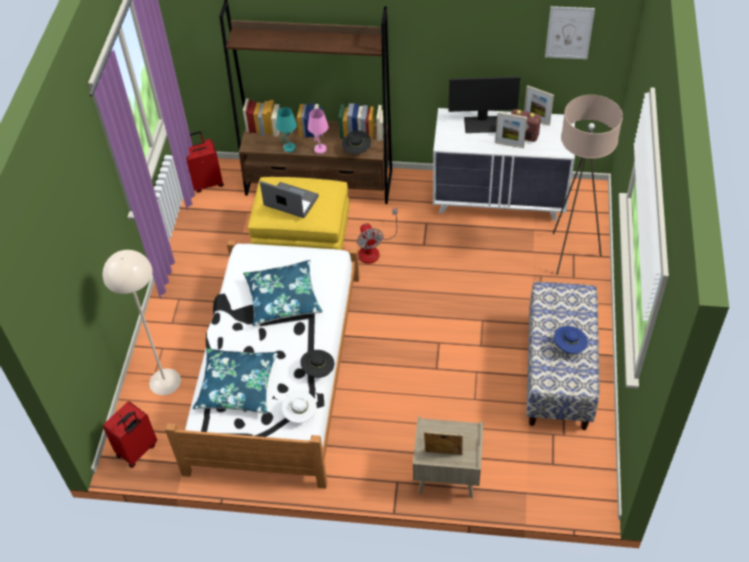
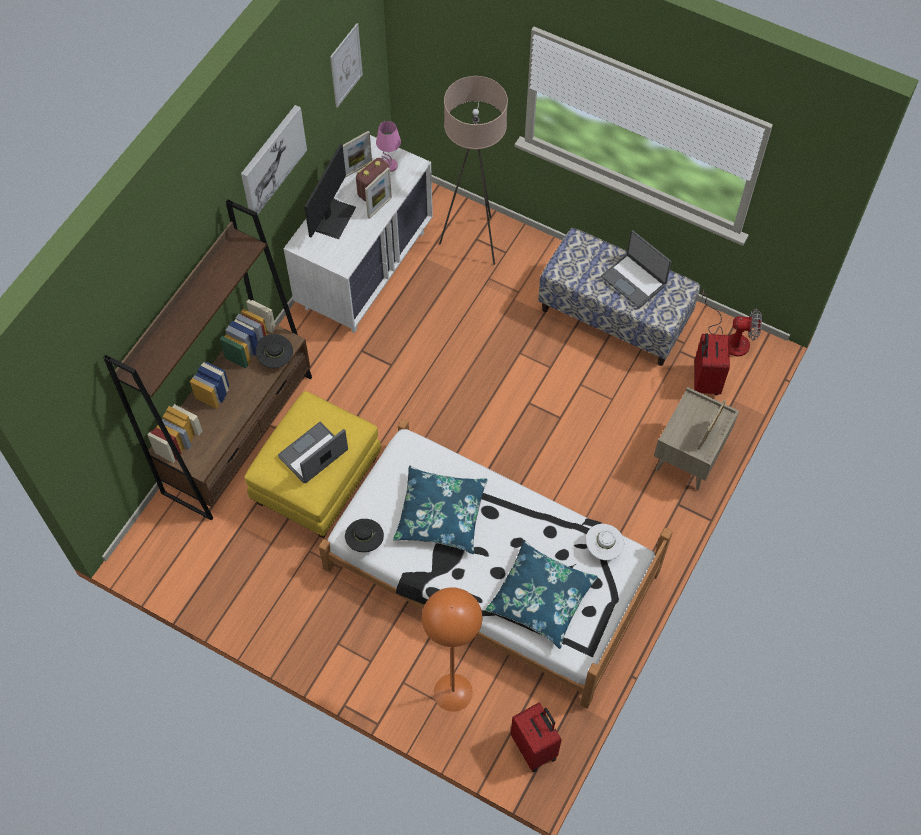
camera: 70 degrees left, 10 degrees up
(165, 382) = (453, 692): beige floor lamp -> orange floor lamp
(207, 183) = (164, 556): red suitcase -> red suitcase (705, 381)
(289, 148) = (229, 426): turquoise table lamp -> none
(318, 370) = (555, 512): black hat -> black hat (365, 541)
(320, 149) = (251, 395): pink table lamp -> pink table lamp (389, 166)
(373, 249) = (372, 415): fan -> fan (730, 338)
(452, 27) = (272, 160): none -> picture
(569, 347) = (634, 280): blue hat -> laptop

